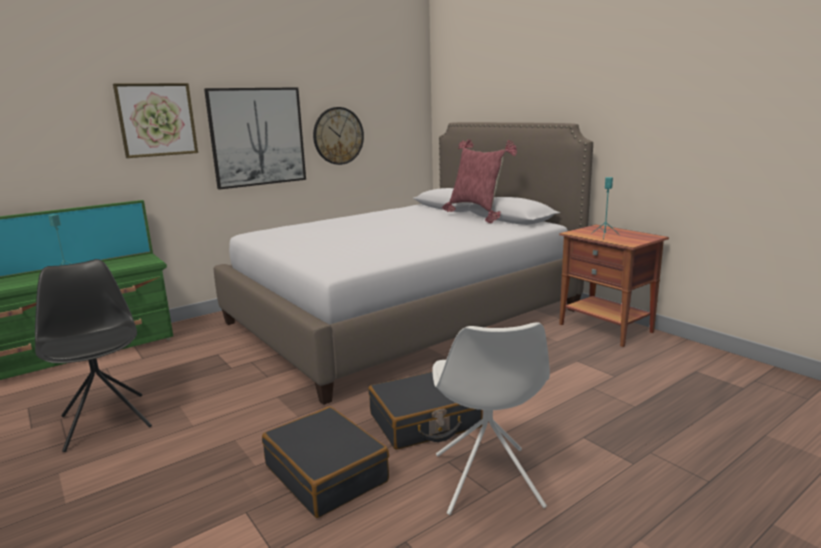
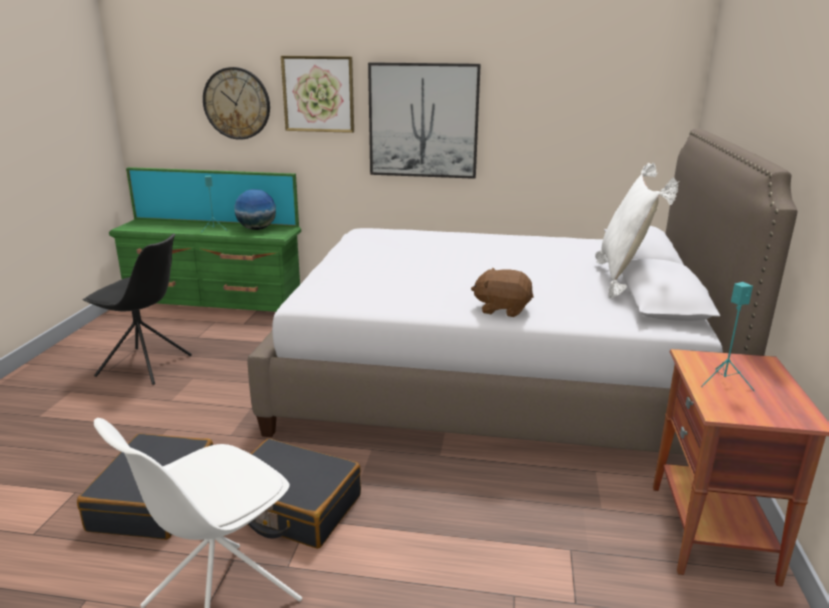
camera: 45 degrees right, 5 degrees up
(106, 420) = (146, 366): black chair -> black chair turned 90 degrees clockwise
(114, 263) = (257, 229): none -> globe
(338, 136) = (531, 128): wall clock -> wall clock (237, 103)
(458, 240) = (502, 309): none -> brown plush toy
(478, 217) = (625, 283): red pillow -> white pillow

